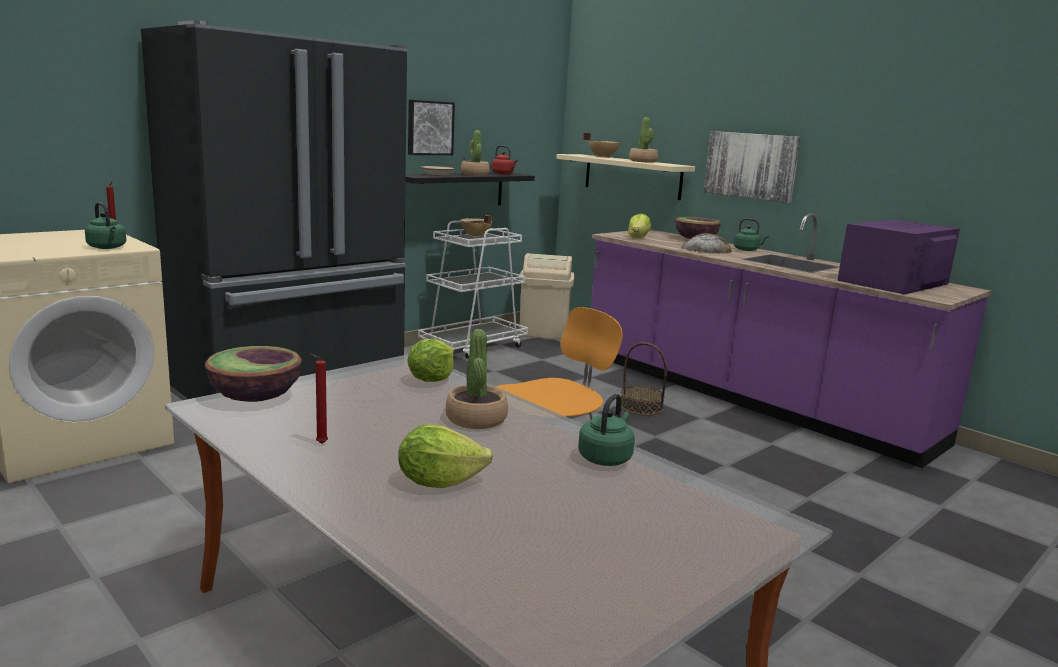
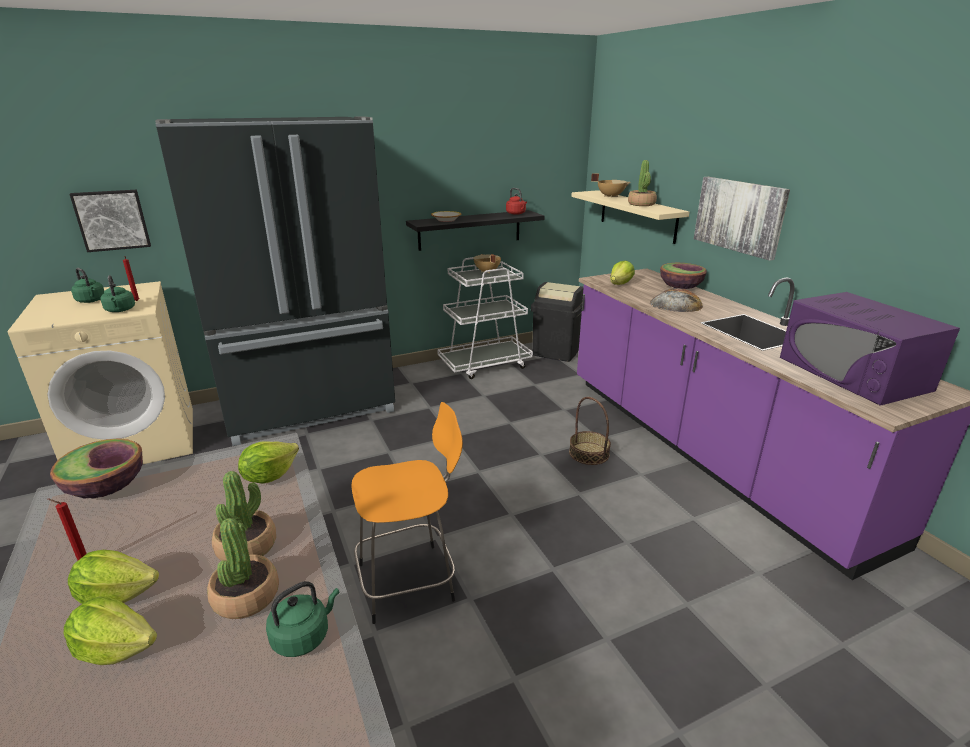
camera: 20 degrees right, 10 degrees up
(387, 455) = (117, 595): none -> lettuce
(429, 128) = (442, 177): picture -> picture (112, 220)
(474, 174) = (485, 217): potted plant -> potted plant (246, 596)
(543, 332) = (556, 352): beige trash can -> black trash can
(747, 250) = (723, 306): green kettle -> green kettle (91, 301)
(893, 282) = (853, 373): purple microwave -> purple microwave turned 90 degrees counterclockwise

